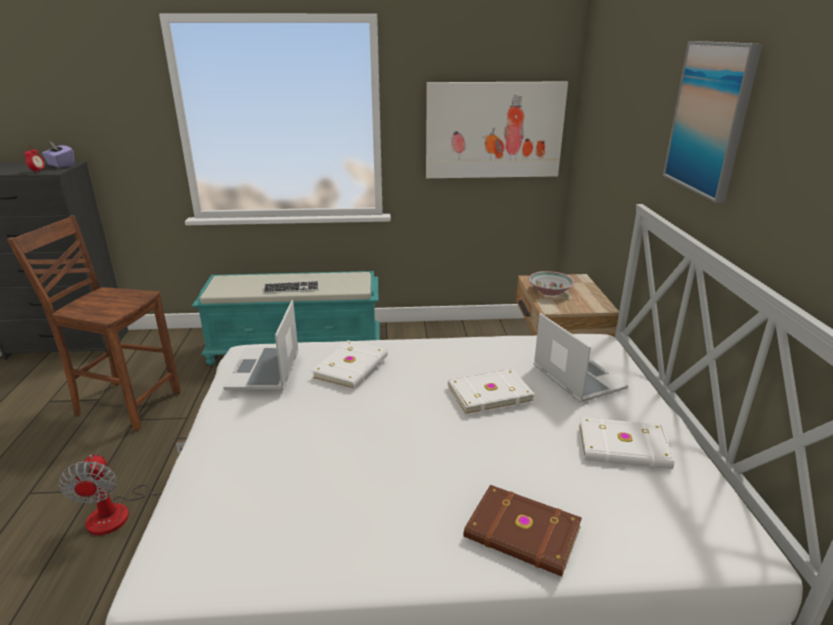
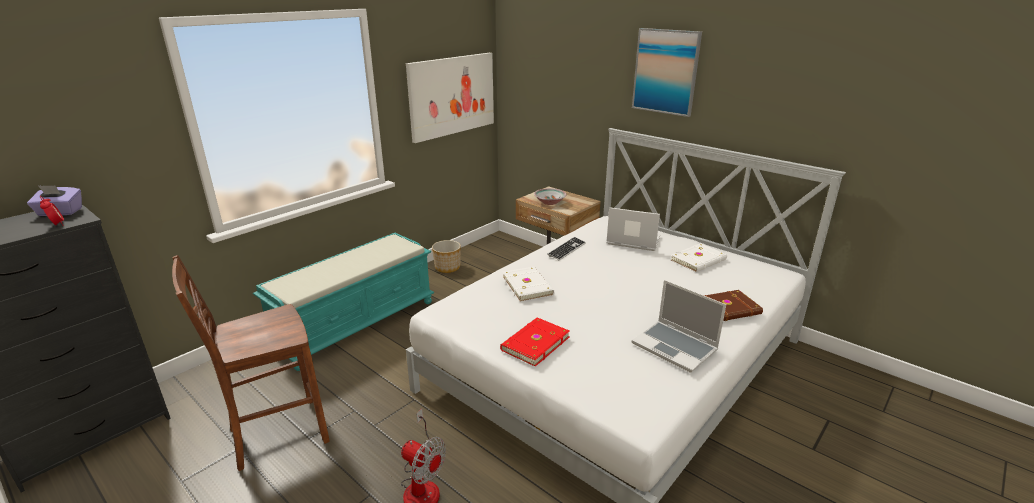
camera: 45 degrees left, 0 degrees up
(246, 426) = (534, 343): none -> red book
(265, 371) = (483, 313): laptop -> laptop (675, 347)
(291, 289) = (358, 266): keyboard -> keyboard (567, 249)
(441, 333) = (447, 268): none -> planter
(488, 394) = (614, 265): white book -> none

